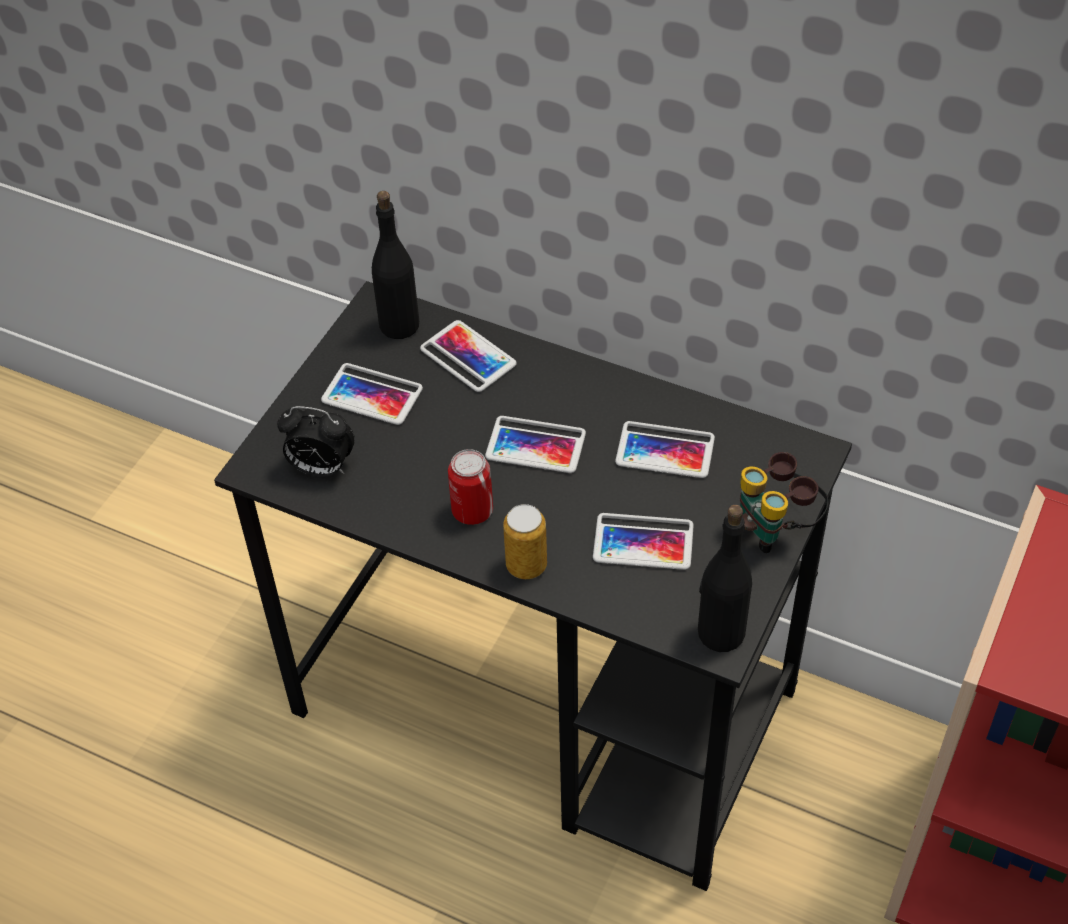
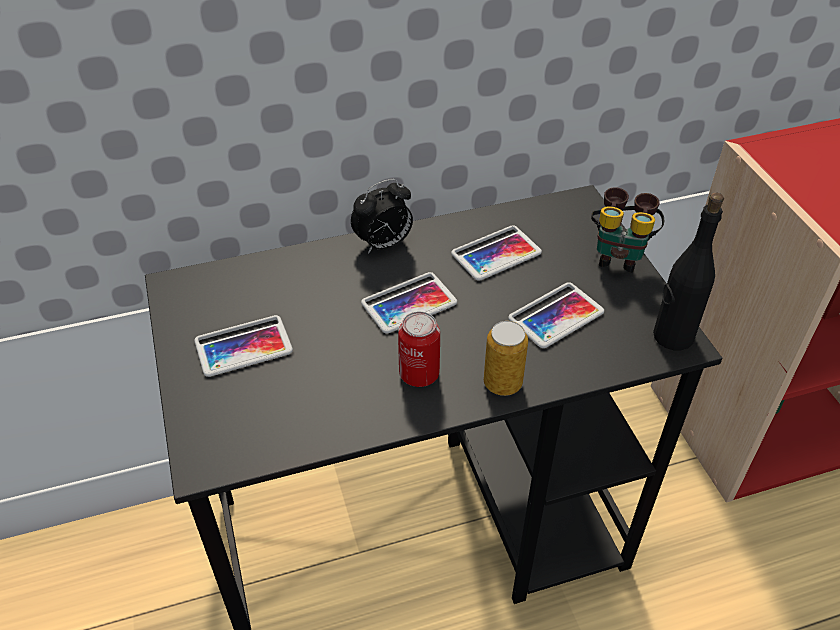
camera: 45 degrees left, 5 degrees down
(320, 468) = (263, 424): alarm clock -> alarm clock (383, 245)
(399, 324) = (209, 287): black bottle -> none
(468, 357) = (289, 277): phone -> none

